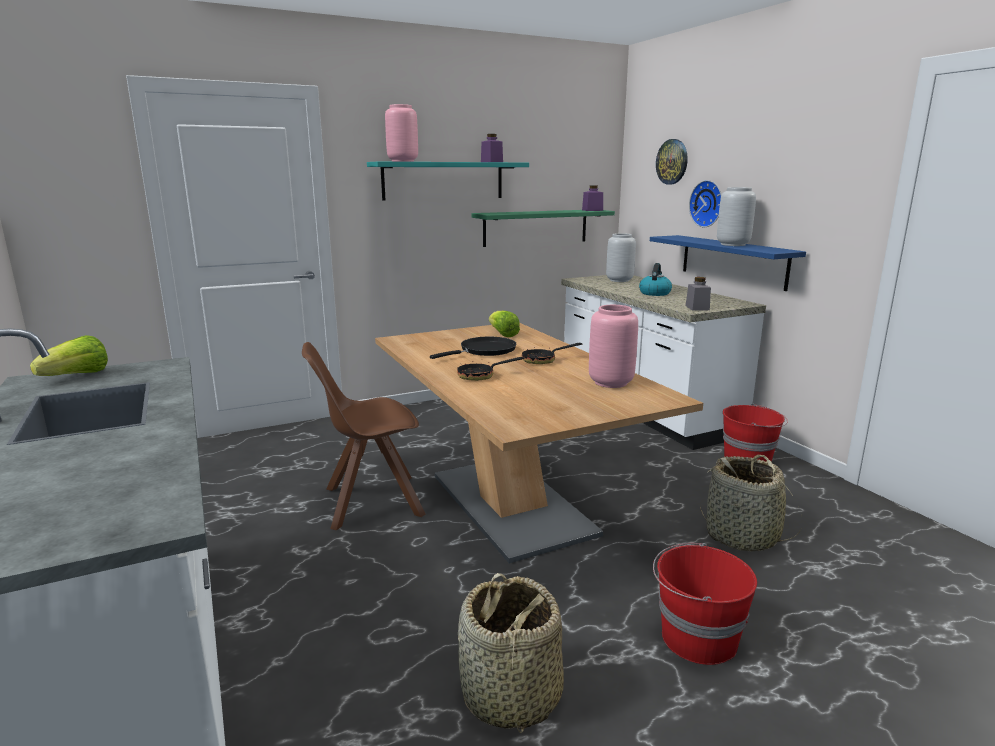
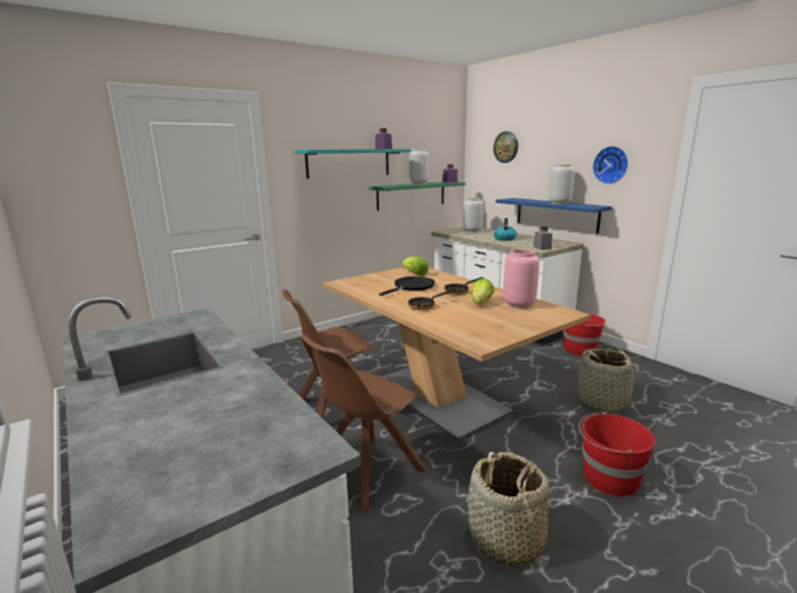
camera: 10 degrees left, 0 degrees up
(77, 376) = (127, 331): lettuce -> lettuce (481, 302)
(370, 587) = (365, 472): none -> brown chair
(402, 161) = (322, 149): pink vase -> none
(545, 211) = (419, 183): none -> grey vase
(708, 203) = (535, 175): wall clock -> wall clock (611, 165)

